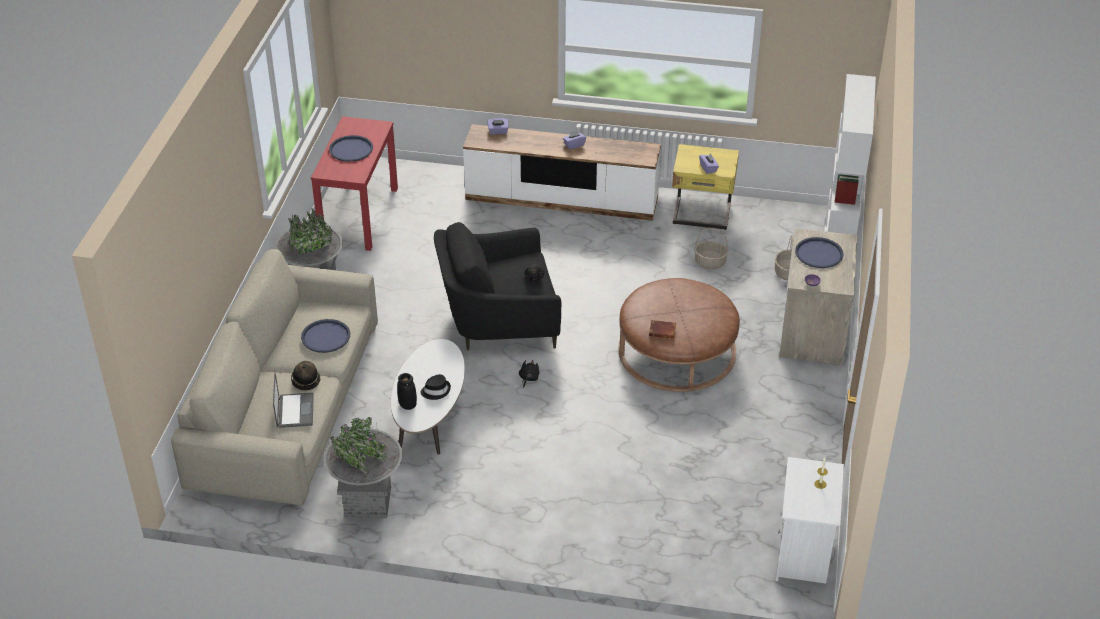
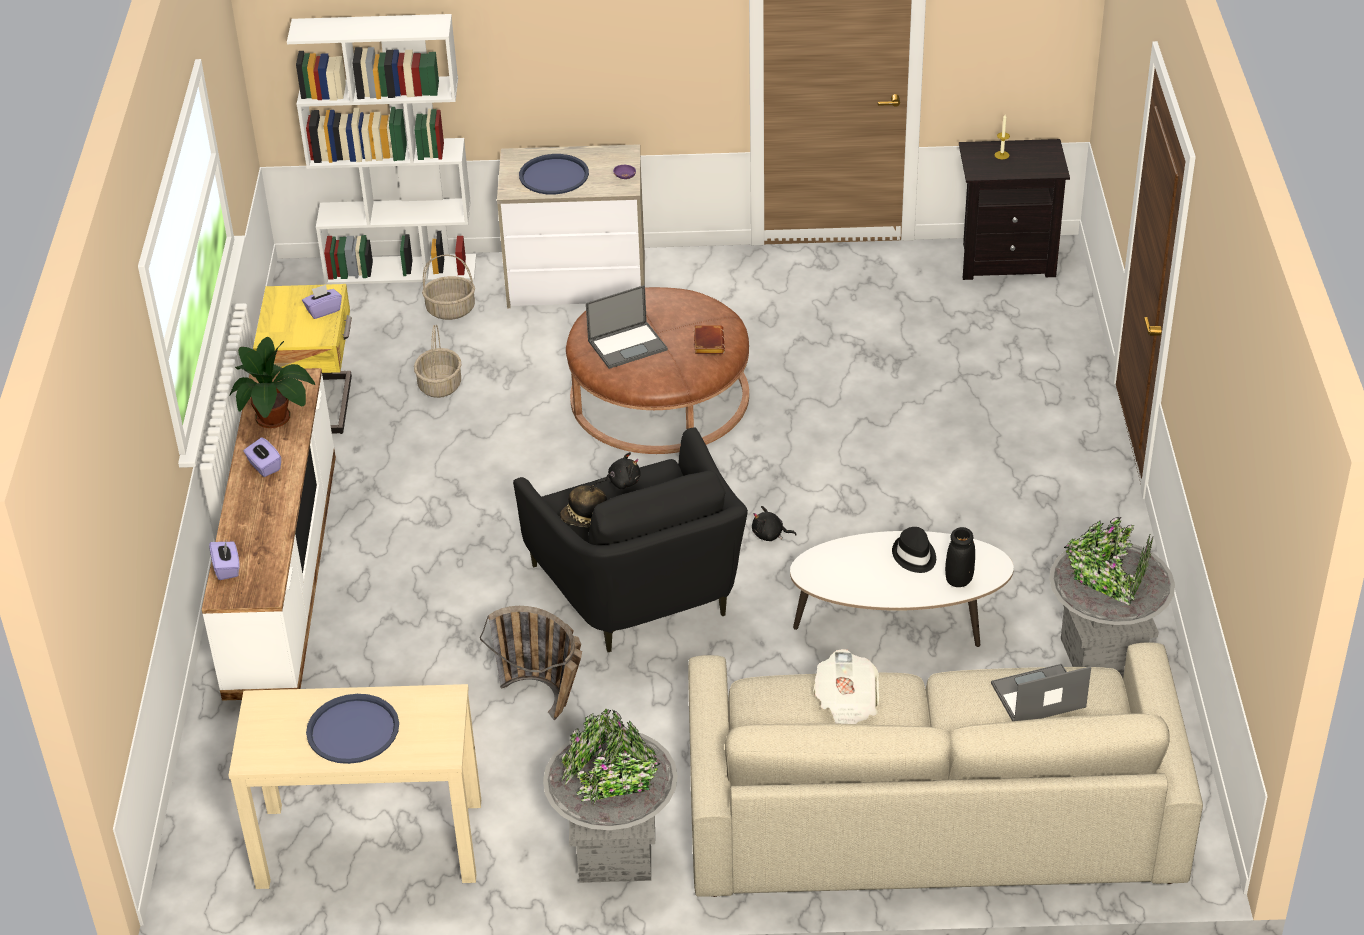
camera: 100 degrees left, 0 degrees up
(305, 381) = (962, 702): hat -> hat (585, 520)
(326, 337) = (846, 703): blue tray -> newspaper
(359, 215) = (369, 844): red console table -> beige console table
(425, 278) = (547, 704): none -> basket
(614, 150) = (275, 418): none -> potted plant
(669, 297) = (628, 345): none -> laptop
(803, 556) = (1006, 259): white nightstand -> black nightstand

